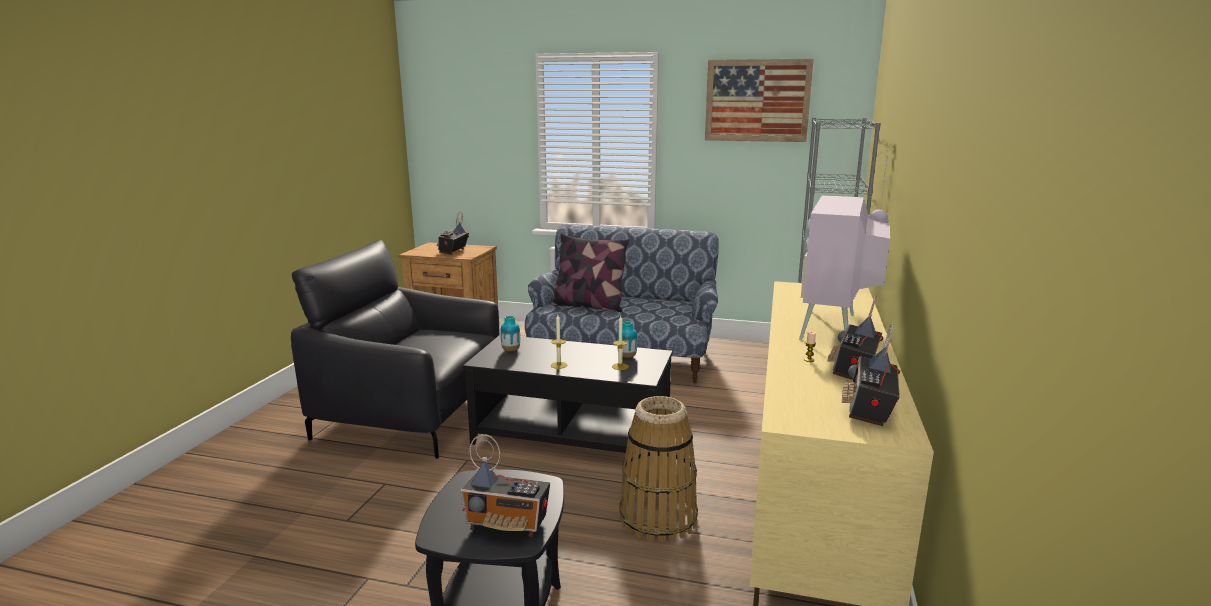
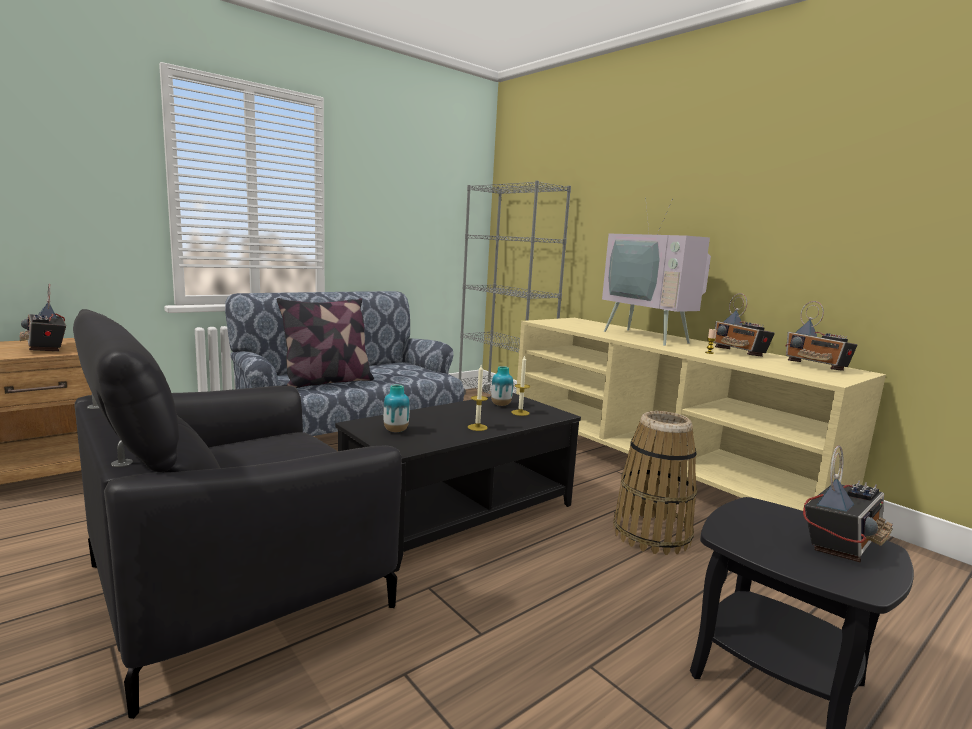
camera: 55 degrees left, 5 degrees down
(757, 100) = (414, 165): picture -> none

